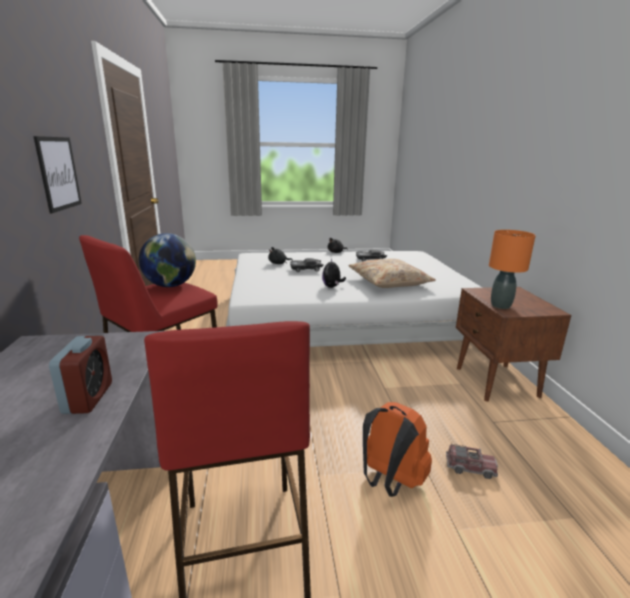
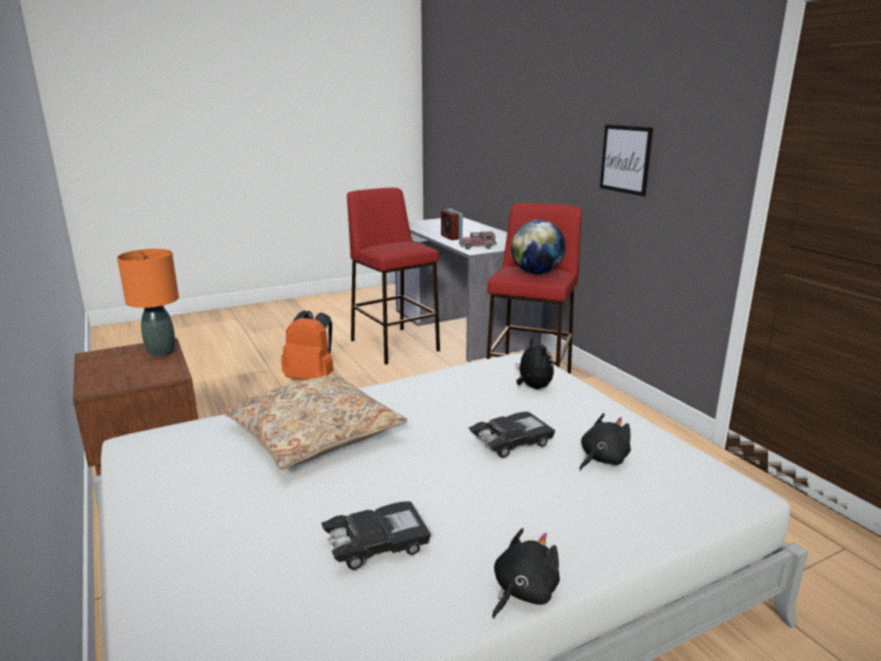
camera: 160 degrees right, 0 degrees up
(332, 287) = (419, 404): plush toy -> plush toy (533, 387)
(470, 468) = (244, 395): toy truck -> toy truck (477, 247)

